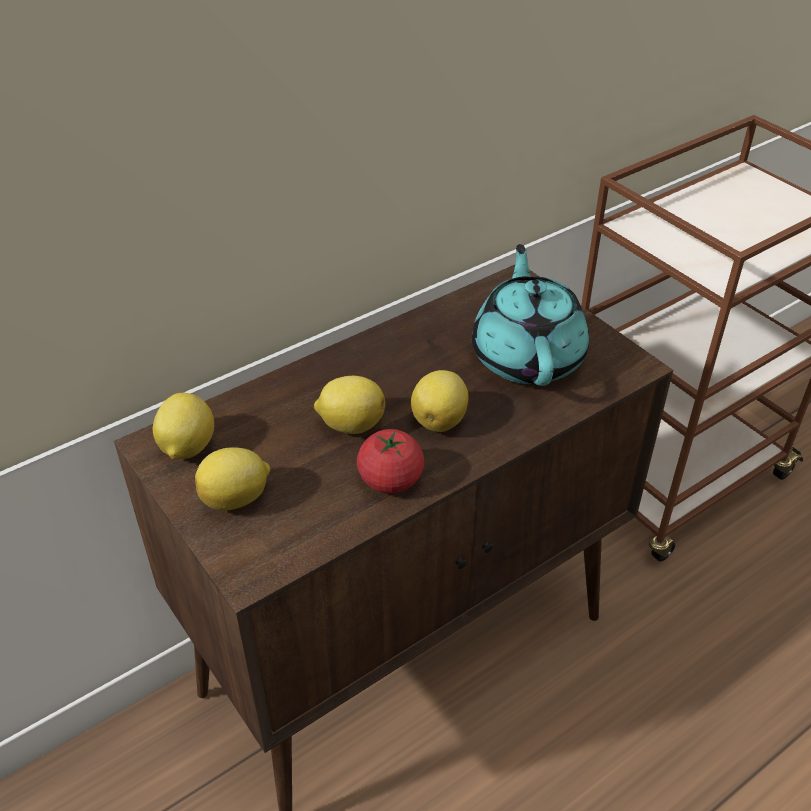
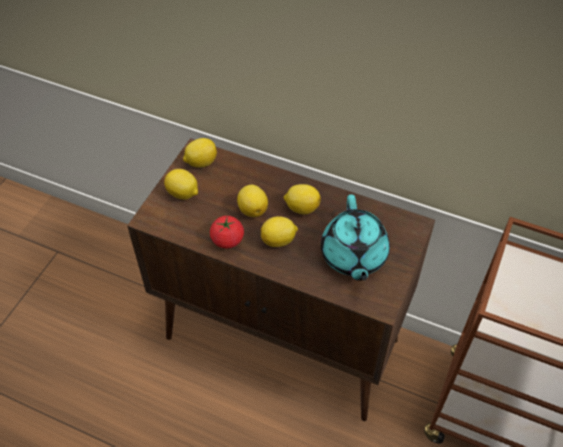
camera: 60 degrees right, 10 degrees up
(395, 370) = (301, 207): none -> lemon
(527, 356) = (353, 256): turquoise teapot -> turquoise teapot turned 120 degrees clockwise

